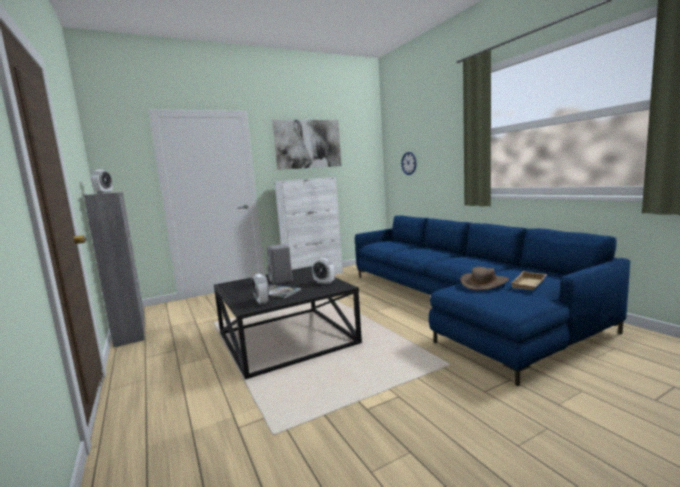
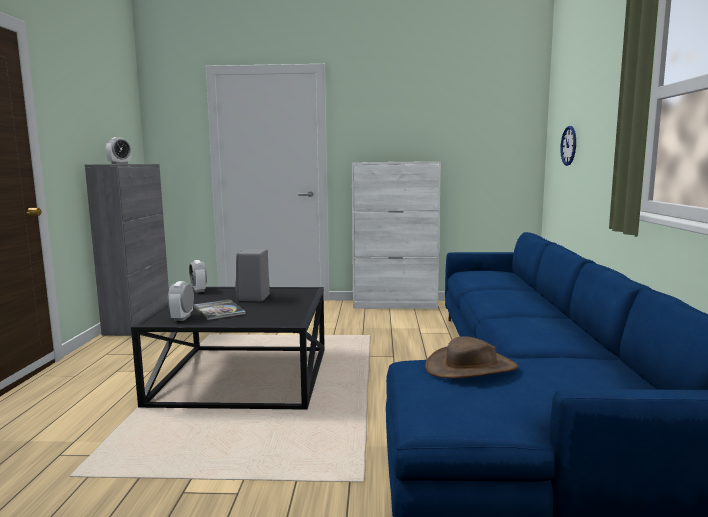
camera: 30 degrees right, 0 degrees up
(308, 144) = (412, 110): picture -> none
(324, 282) = (287, 311): alarm clock -> alarm clock (199, 290)
(530, 284) = (536, 391): beige tray -> none

